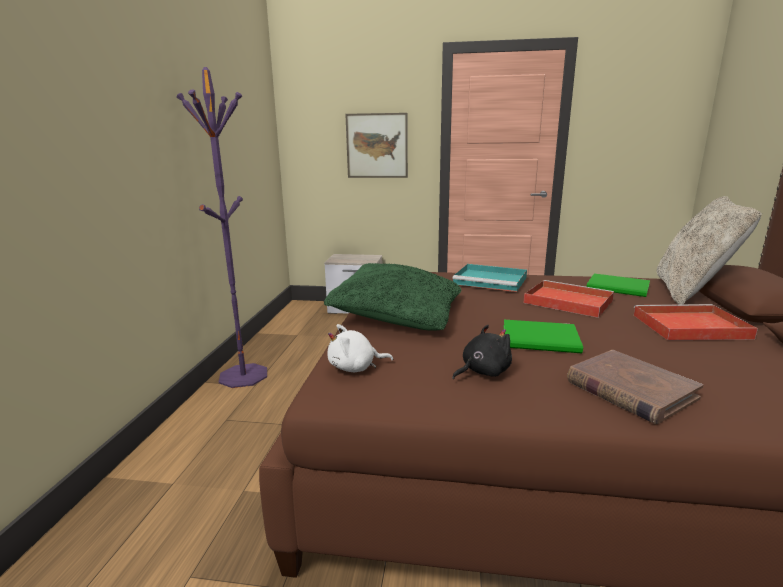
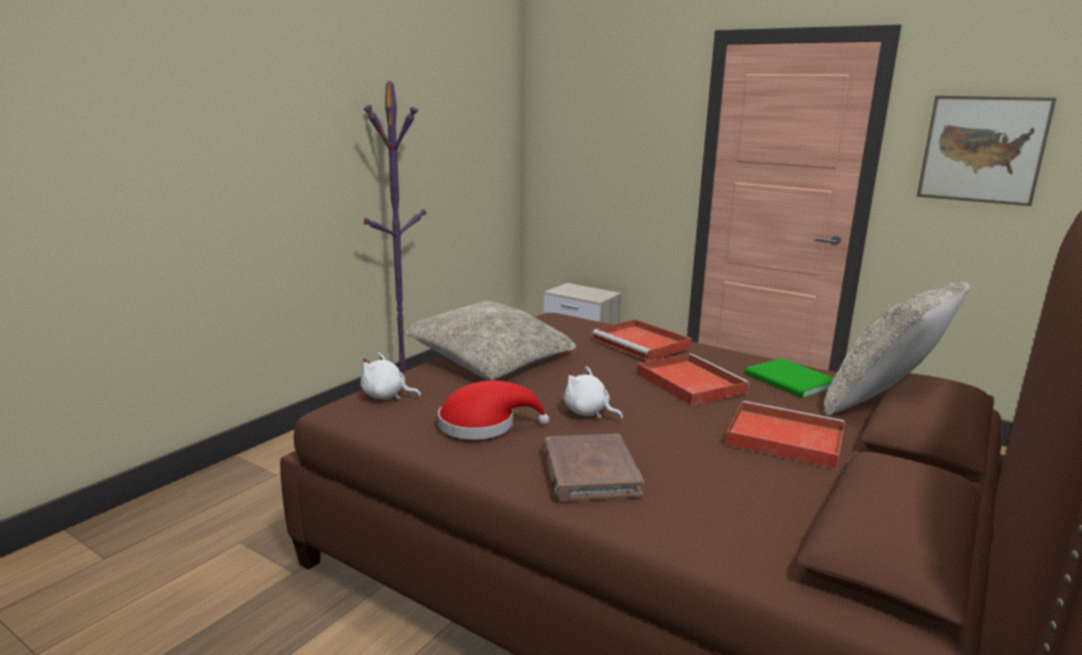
camera: 25 degrees right, 0 degrees up
(377, 146) = (627, 156): picture -> picture (982, 149)
(398, 314) = (492, 359): green pillow -> beige pillow
(482, 372) = (483, 425): black plush toy -> red hat
(491, 281) = (643, 344): turquoise tray -> red tray
(542, 340) = (588, 412): green book -> white plush toy

